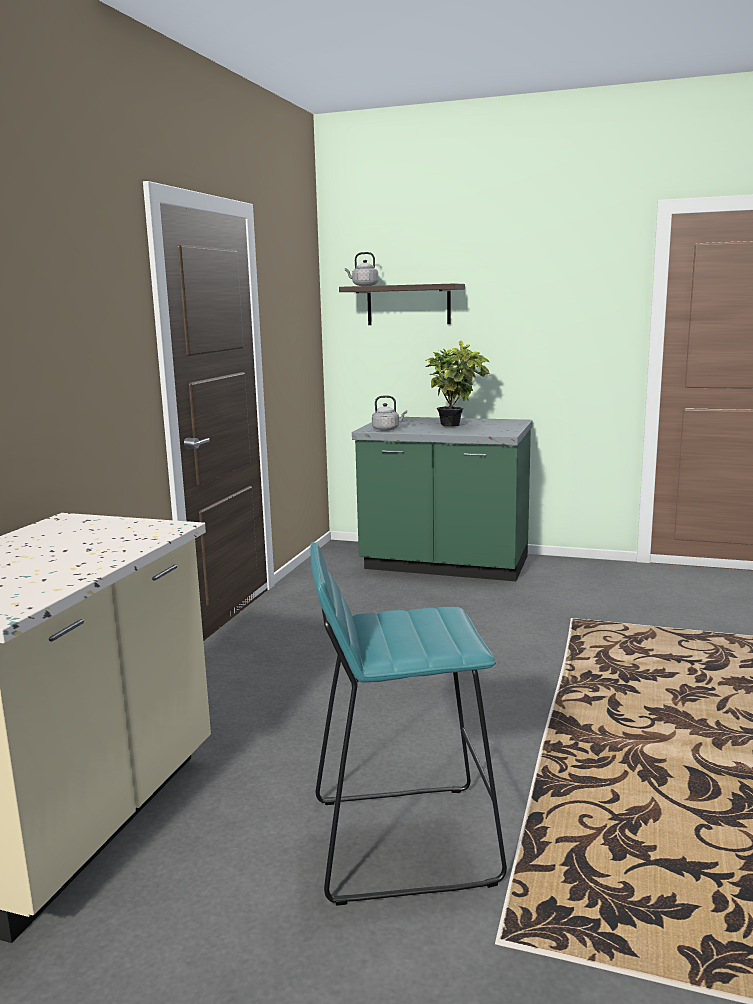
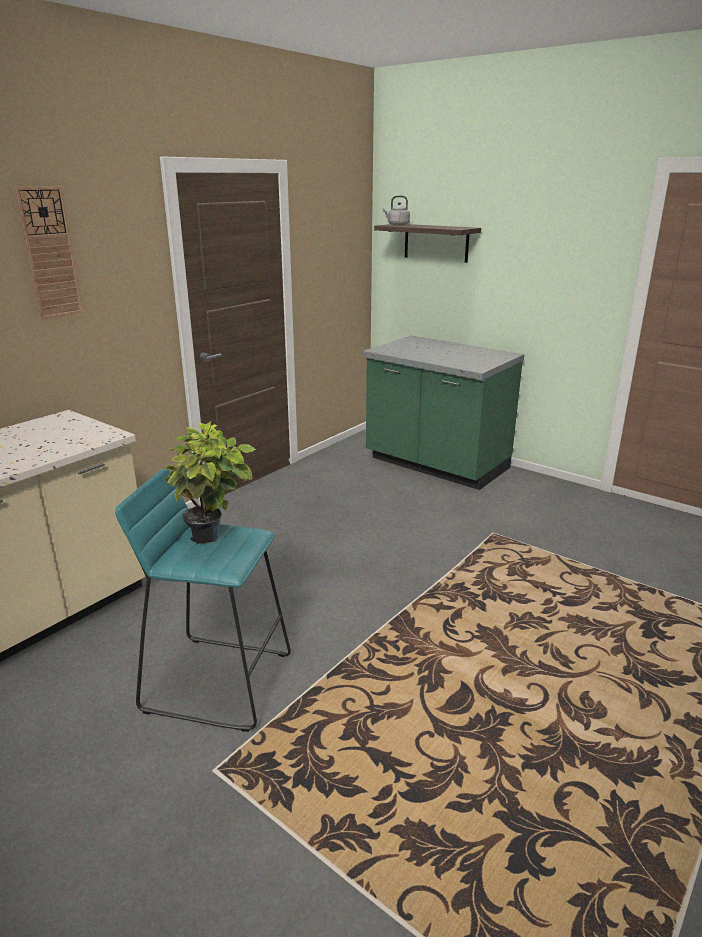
camera: 20 degrees right, 10 degrees up
(39, 290) = (49, 253): none -> wall clock
(387, 429) = (392, 351): grey kettle -> none
(456, 425) = (450, 354): potted plant -> potted plant (212, 539)

